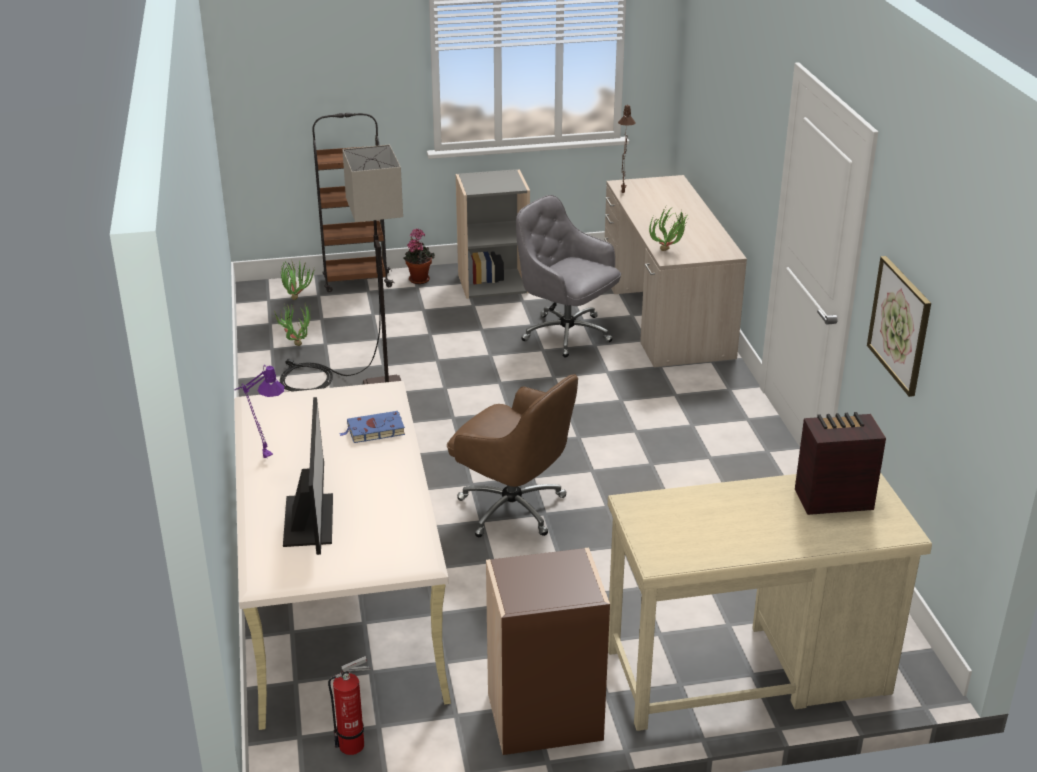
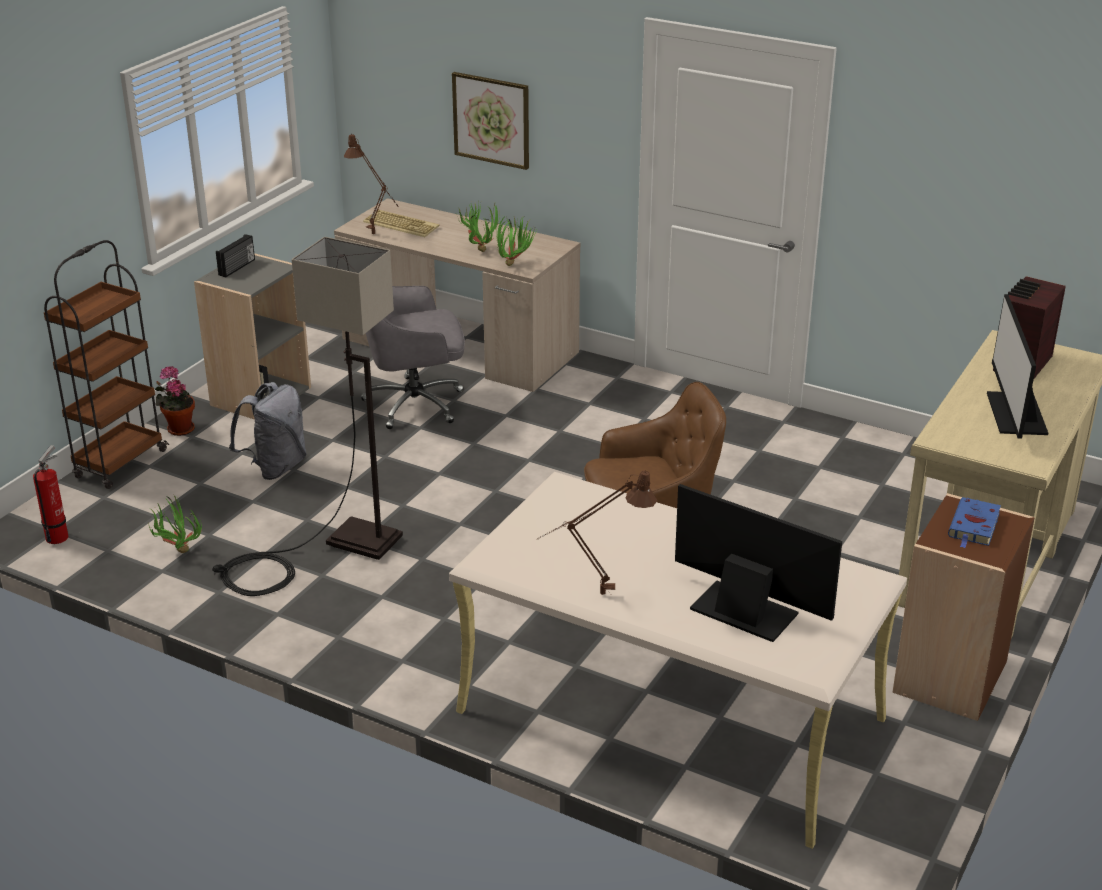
camera: 50 degrees left, 0 degrees up
(262, 455) = (594, 595): purple table lamp -> brown table lamp
(297, 297) = (84, 511): potted plant -> potted plant (479, 249)
(355, 744) = (888, 797): fire extinguisher -> fire extinguisher (59, 536)
(374, 430) = (631, 518): blue book -> blue book (974, 526)
(423, 327) = (275, 467): none -> grey backpack
(493, 176) = (237, 267): none -> radio
(655, 195) = (402, 224): none -> keyboard
(735, 525) = (1014, 413): none -> monitor
(900, 325) = (923, 210): picture -> picture (491, 120)

